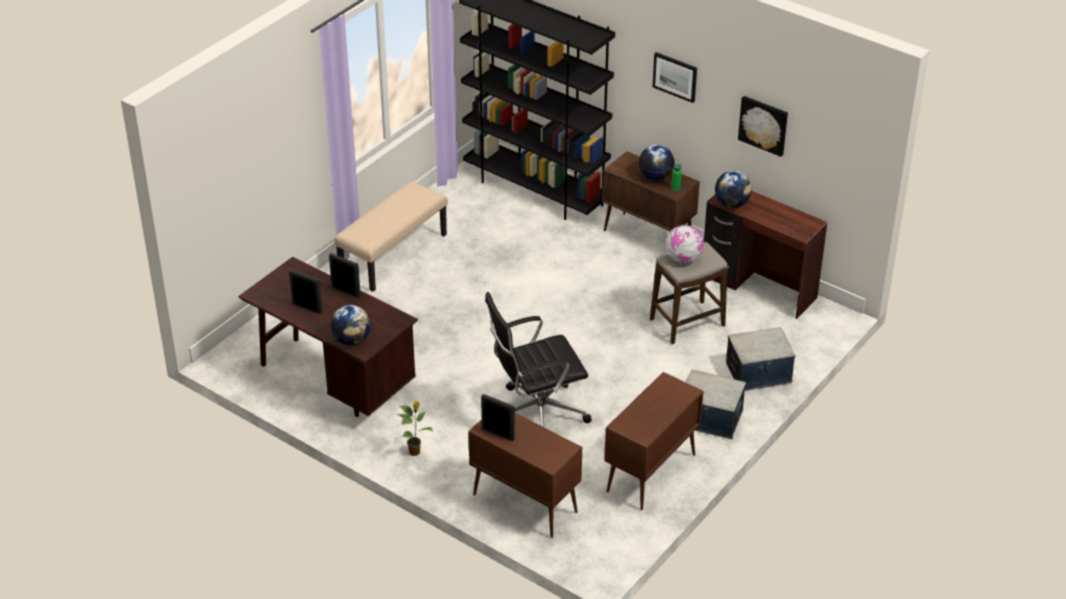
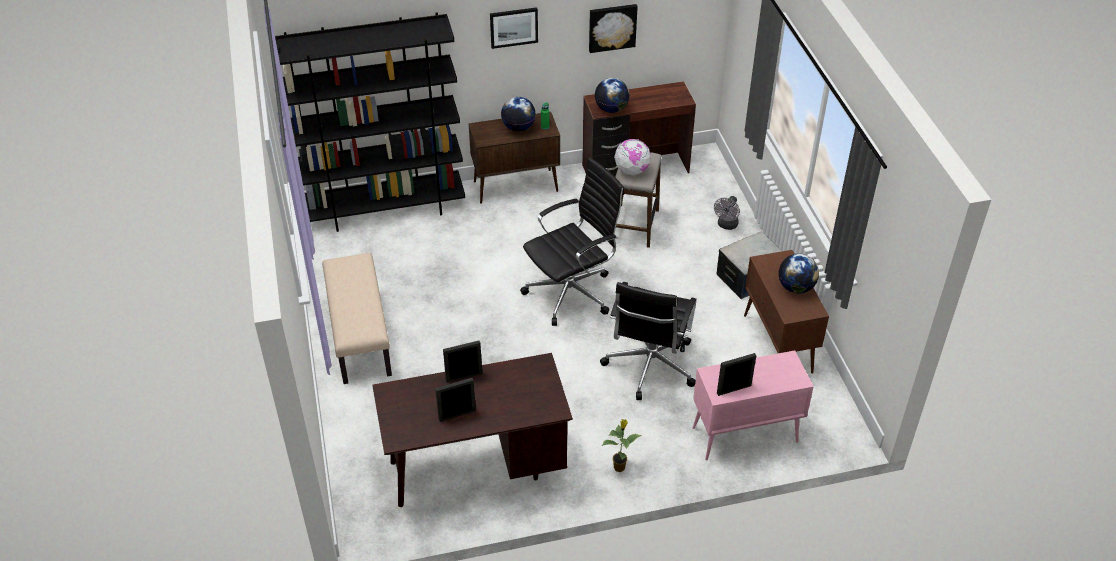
camera: 50 degrees left, 5 degrees up
(351, 340) = (534, 410): globe -> globe (796, 287)
(524, 503) = (744, 435): brown cabinet -> pink cabinet
(567, 331) = (572, 292): none -> black office chair
(758, 373) = (726, 225): storage box -> grey fan

